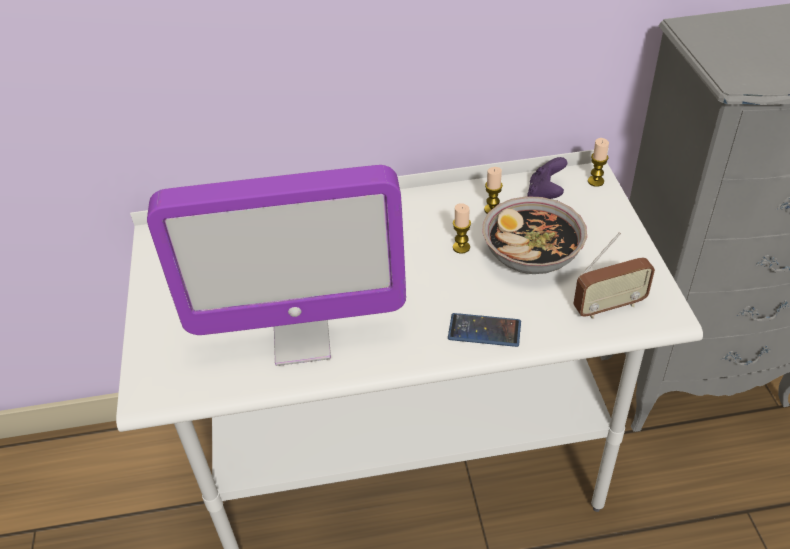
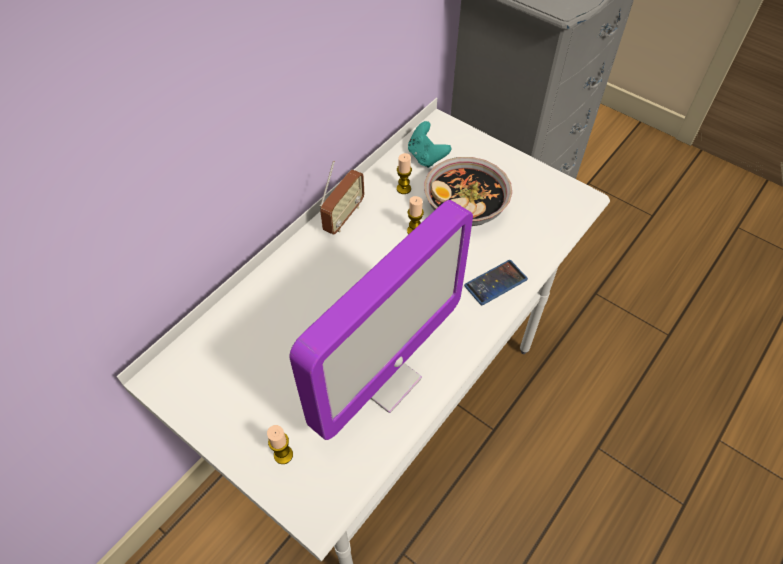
camera: 45 degrees left, 10 degrees up
(545, 195) = (426, 157): purple game controller -> turquoise game controller
(595, 181) = (446, 127): candle -> candle (283, 455)
(609, 306) = (547, 214): radio -> radio (343, 217)

